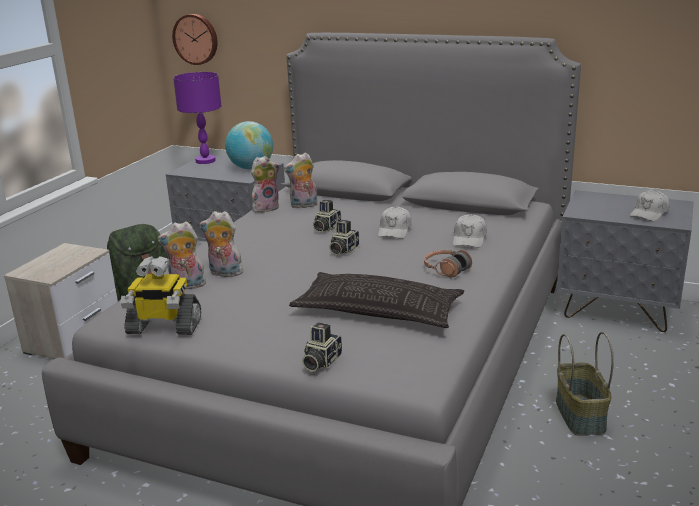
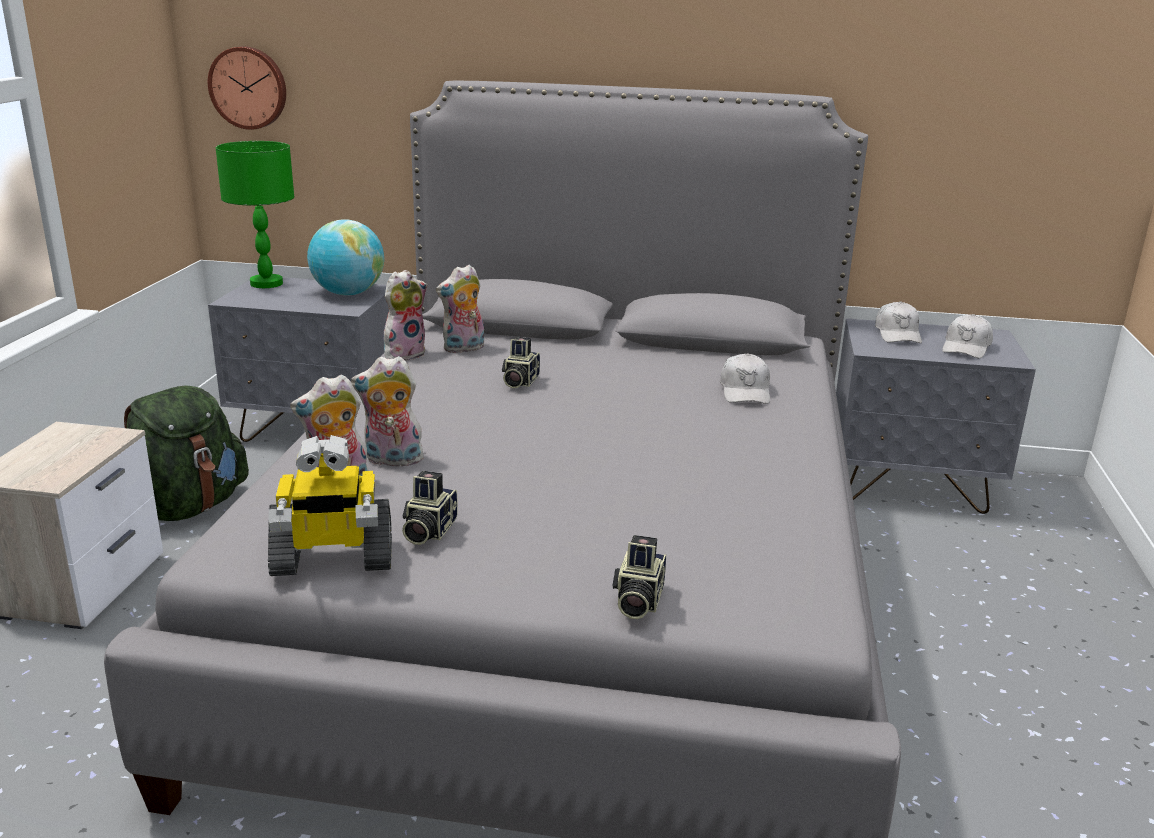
camera: 15 degrees left, 0 degrees up
(206, 161) = (267, 283): purple table lamp -> green table lamp
(343, 250) = (566, 415): camera -> camera (427, 530)
(378, 311) = (677, 508): pillow -> none
(394, 230) = (627, 382): white cap -> white cap (898, 334)
(446, 269) = (741, 438): headphones -> none
(581, 415) = (937, 644): basket -> none

